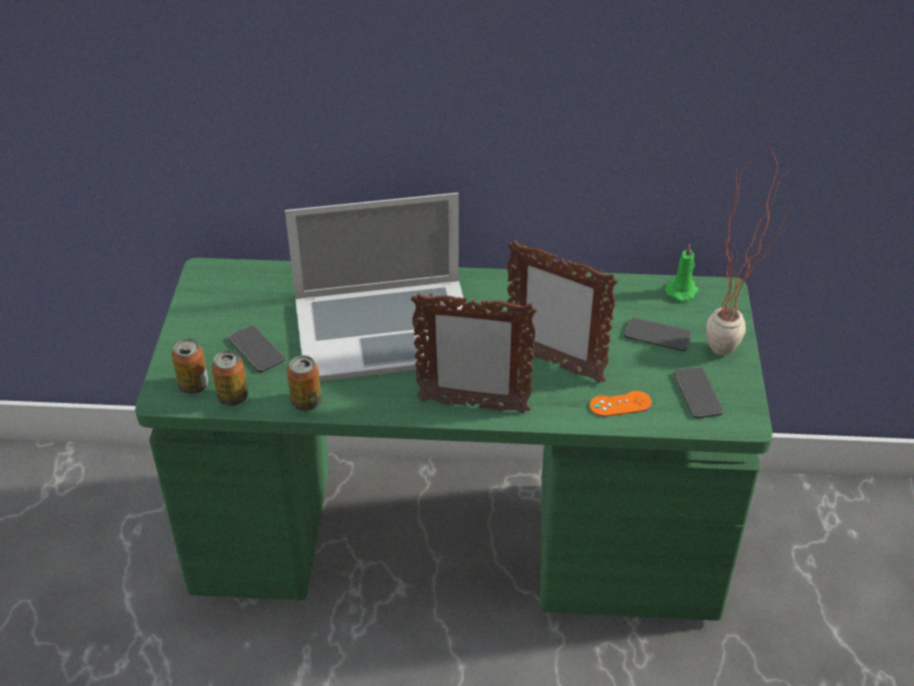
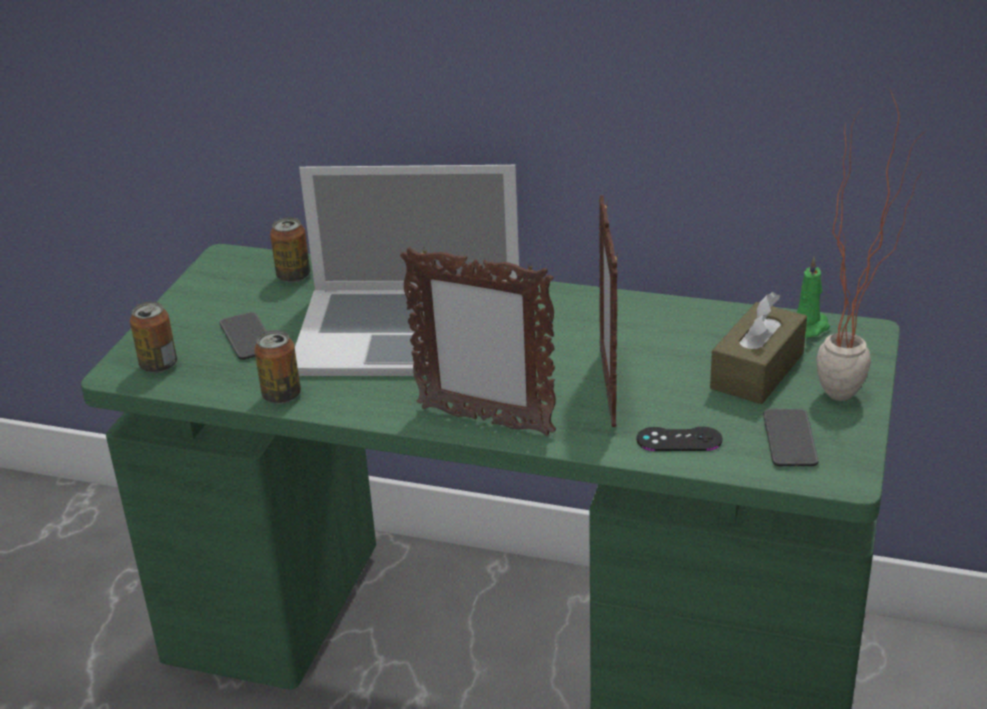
camera: 15 degrees right, 10 degrees down
(233, 397) = (197, 381): can -> can (293, 276)
(554, 364) = (608, 387): picture frame -> picture frame turned 45 degrees clockwise
(620, 404) = (679, 440): orange game controller -> black game controller
(657, 335) = (757, 371): phone -> brown tissue box

